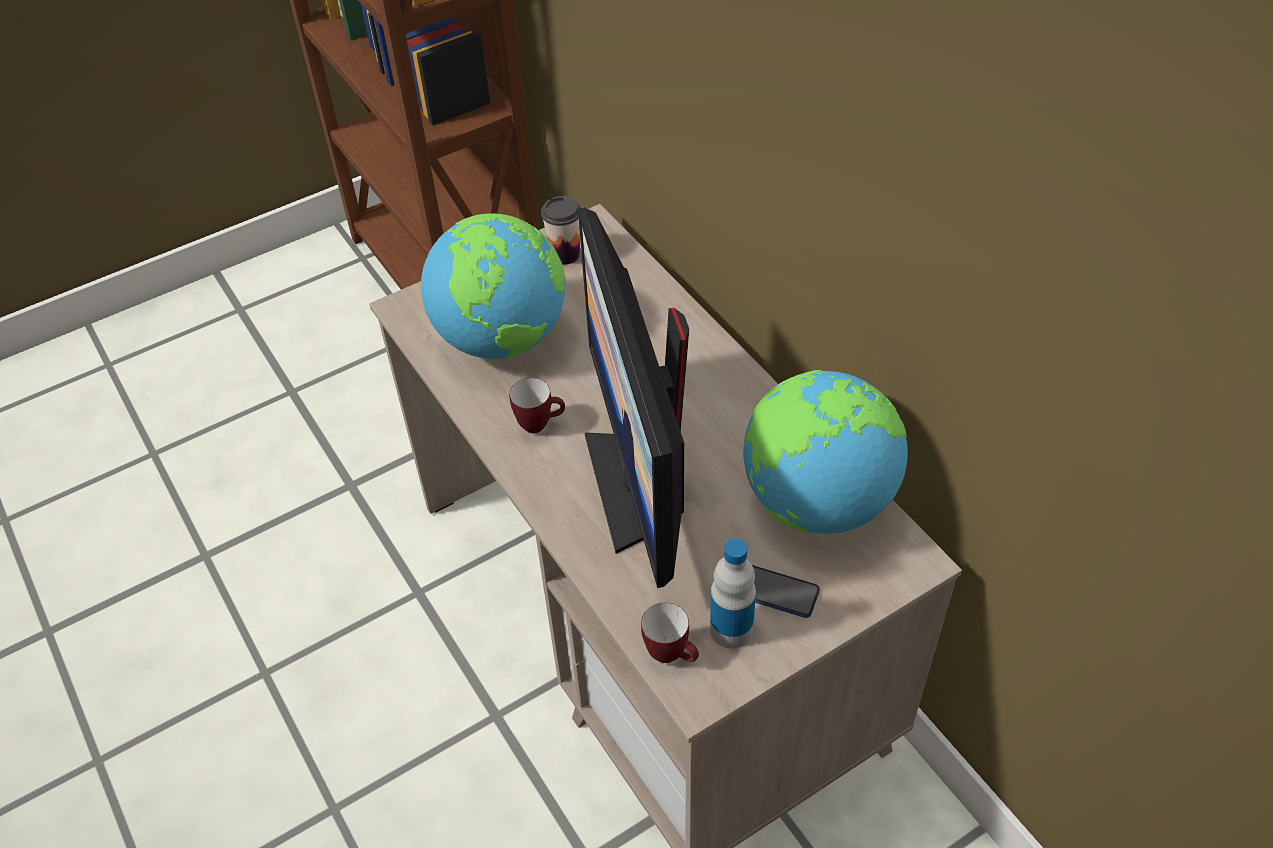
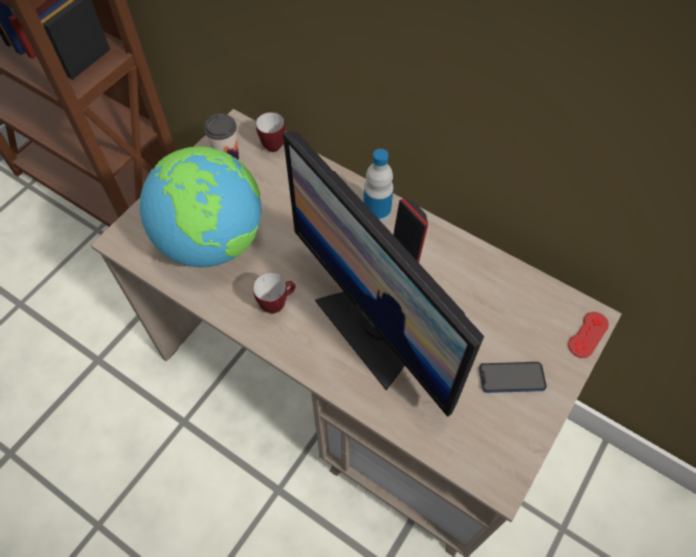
camera: 25 degrees left, 10 degrees up
(672, 655) = (467, 458): mug -> mug (277, 147)
(731, 629) = (497, 420): bottle -> bottle (376, 215)
(816, 501) = (503, 296): globe -> none
(901, 578) = (588, 334): none -> red game controller

